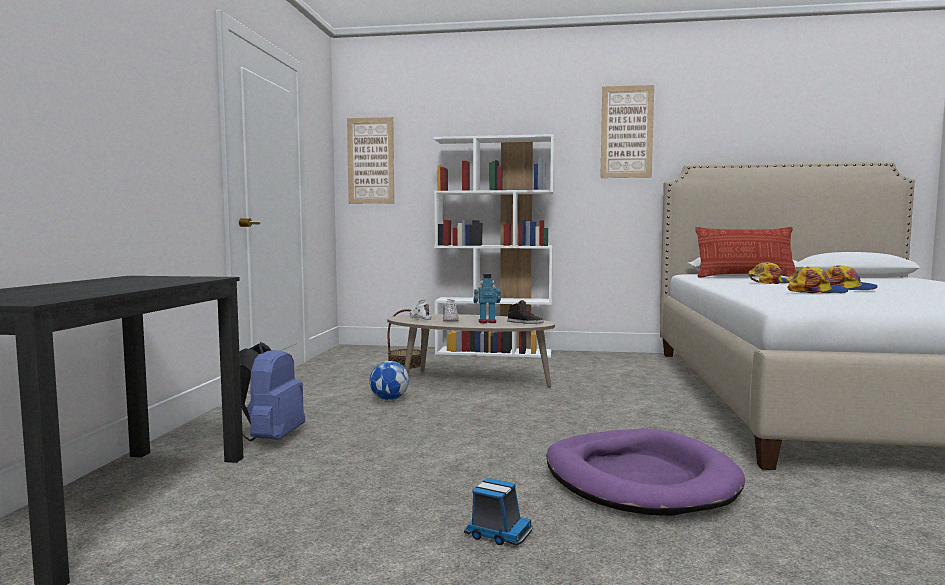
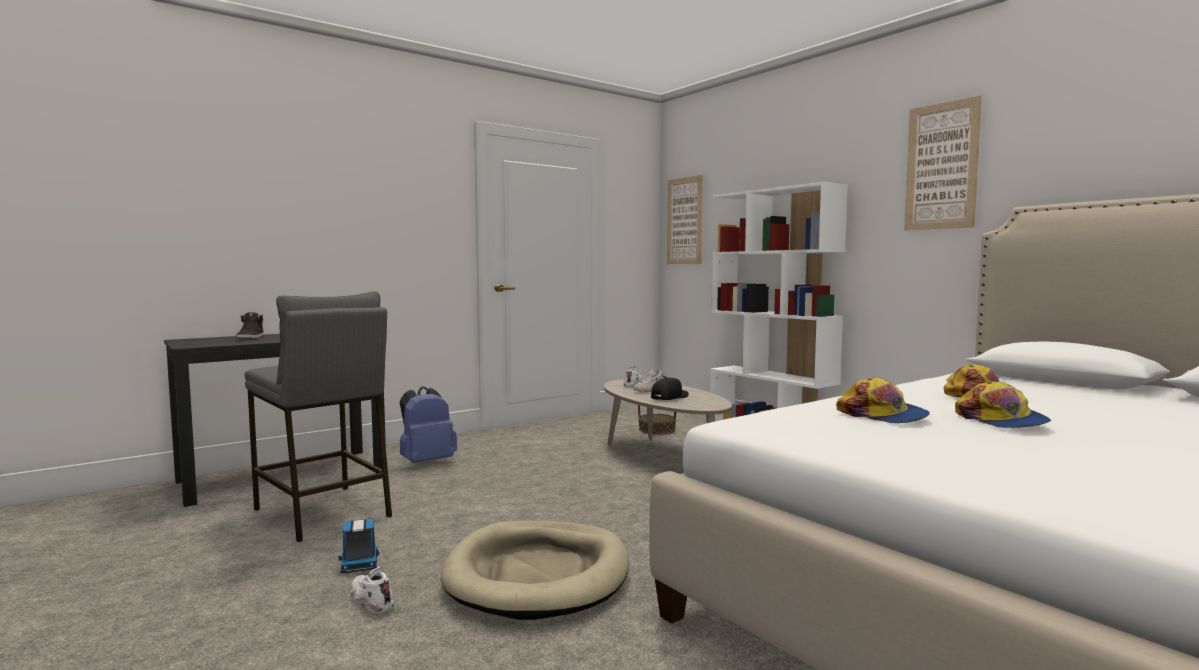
camera: 45 degrees right, 0 degrees up
(306, 516) = (322, 512): none -> grey stool
(389, 399) = (562, 455): football -> none
(487, 322) = (669, 397): toy robot -> black cap
(525, 322) = (699, 403): black shoe -> black shoe (250, 338)
(599, 550) = (370, 600): none -> white shoe
(639, 478) = (538, 574): purple dog bed -> beige dog bed
(744, 277) = (1034, 383): pillow -> none

